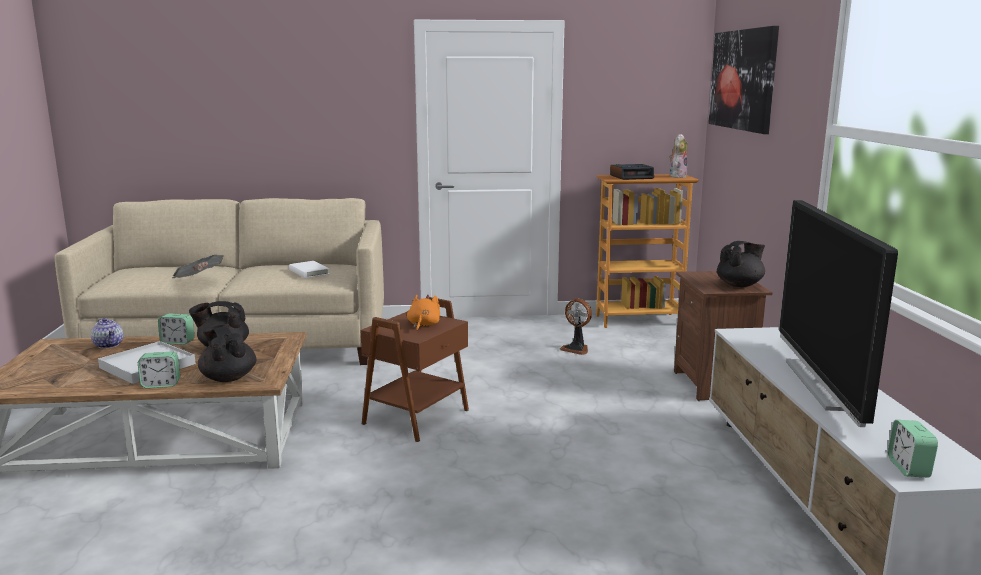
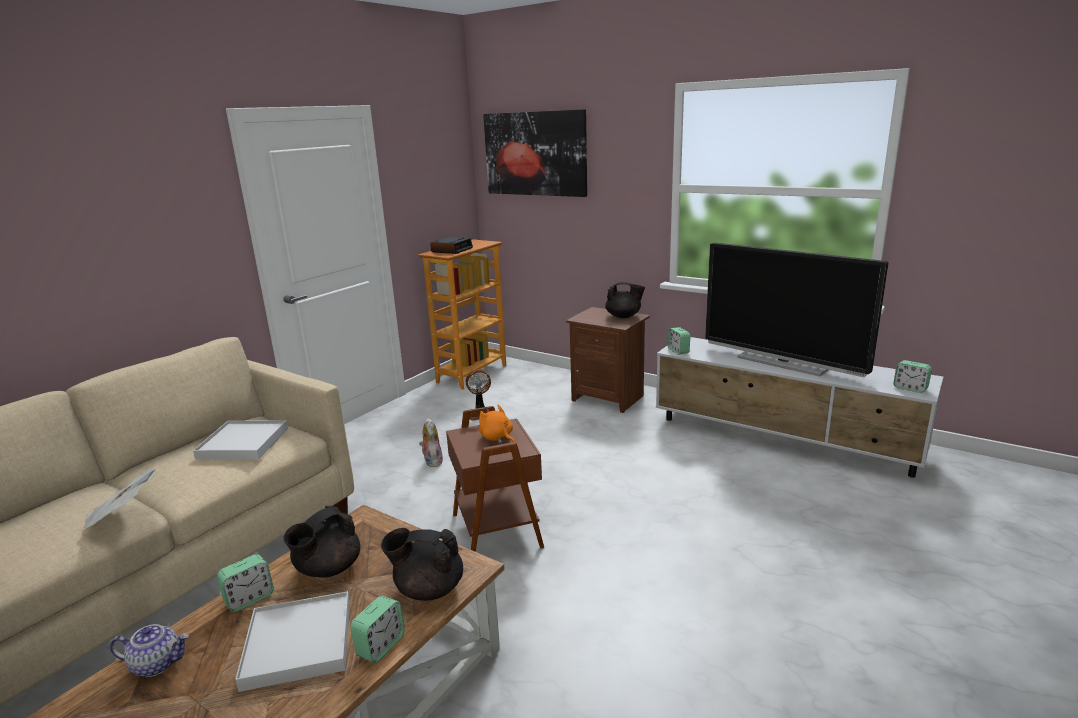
camera: 50 degrees left, 5 degrees up
(309, 272) = (243, 443): white book -> white tray
(677, 176) = (478, 242): plush toy -> plush toy (432, 461)
(739, 335) = (678, 351): none -> alarm clock
(740, 285) = (624, 316): black teapot -> black teapot turned 90 degrees clockwise

